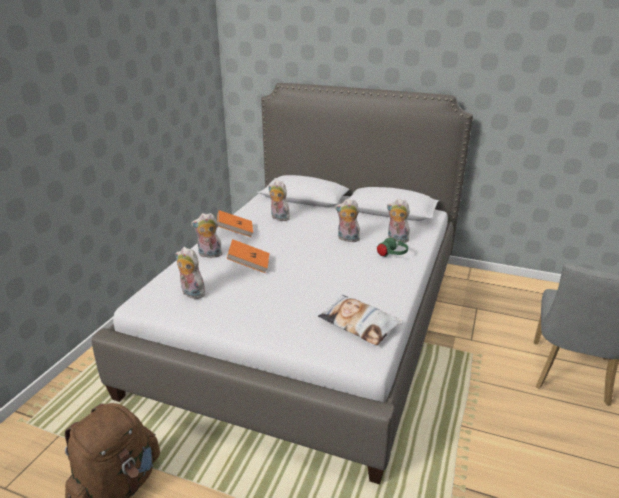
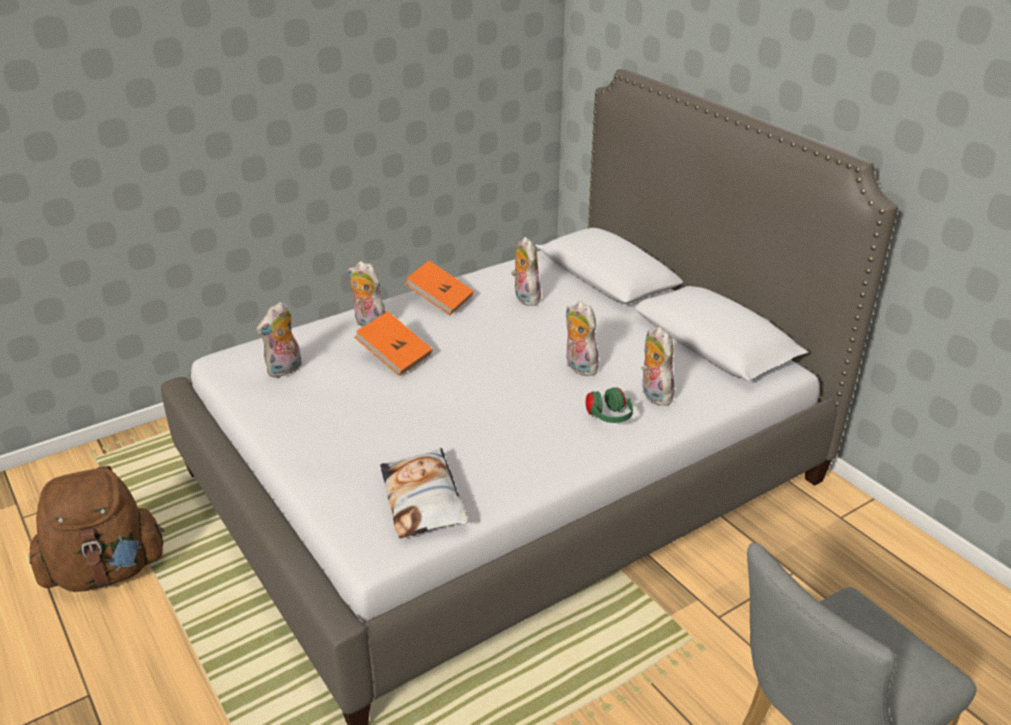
camera: 35 degrees right, 5 degrees up
(191, 293) = (285, 370): plush toy -> plush toy turned 120 degrees counterclockwise

